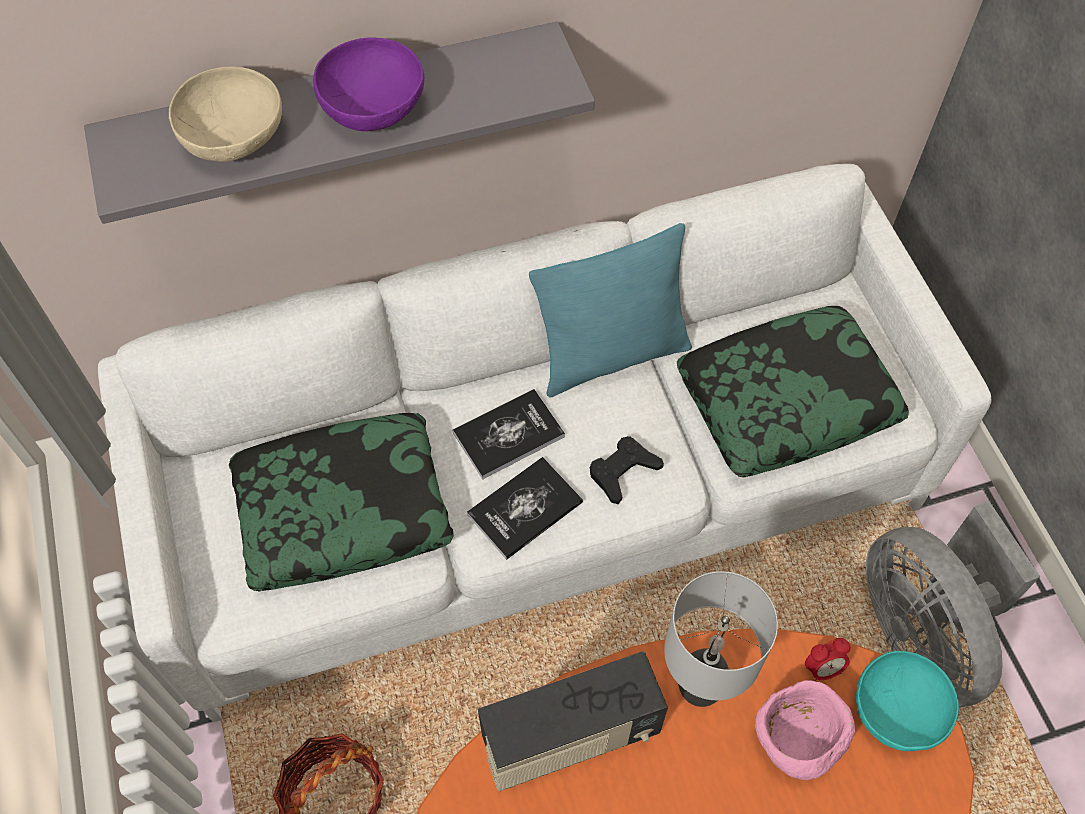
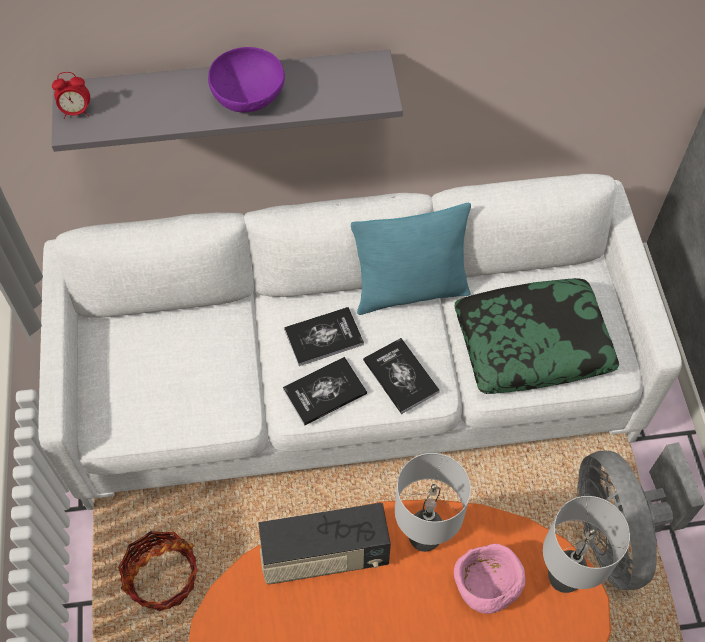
camera: 10 degrees right, 0 degrees up
(235, 140) = (151, 106): beige bowl -> none
(344, 509) = (197, 372): pillow -> none
(623, 471) = (400, 376): black game controller -> book
(822, 669) = (516, 540): alarm clock -> alarm clock (76, 112)
(897, 711) = (564, 579): turquoise bowl -> grey table lamp

